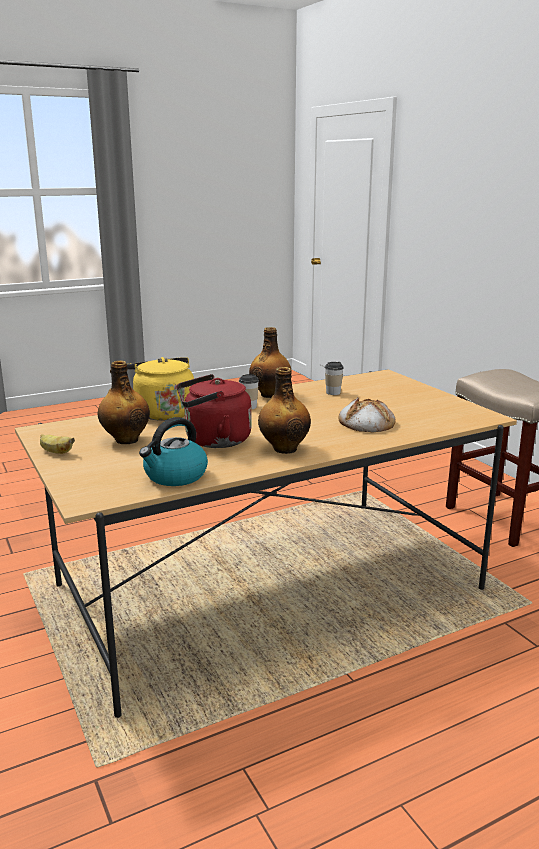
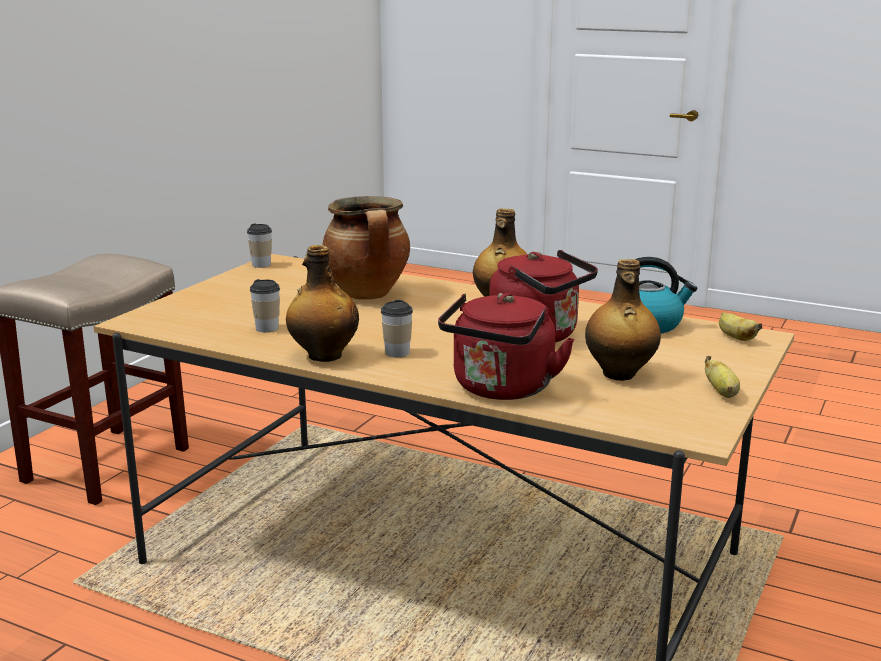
camera: 125 degrees left, 0 degrees up
(101, 492) = (735, 337): none -> banana
(162, 413) = (501, 390): yellow kettle -> red kettle
(366, 423) = (368, 294): bread -> cooking pot
(480, 412) = (261, 265): none -> cup

